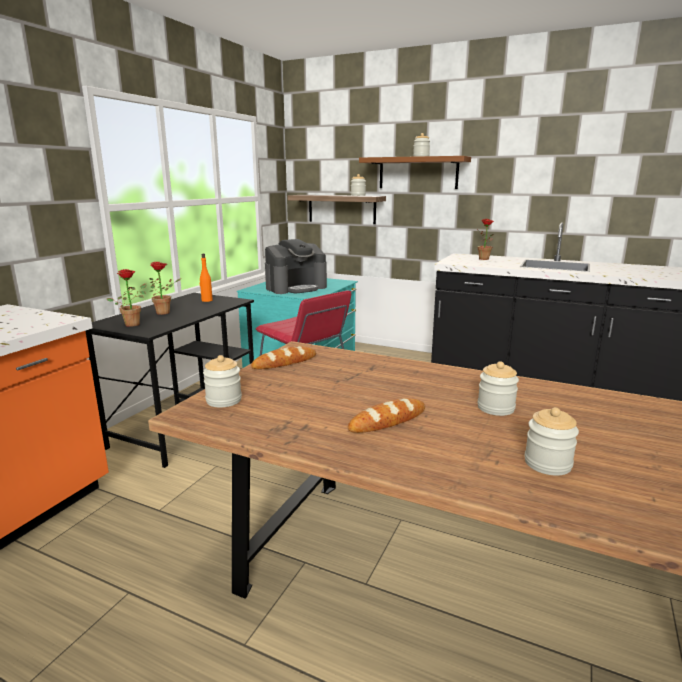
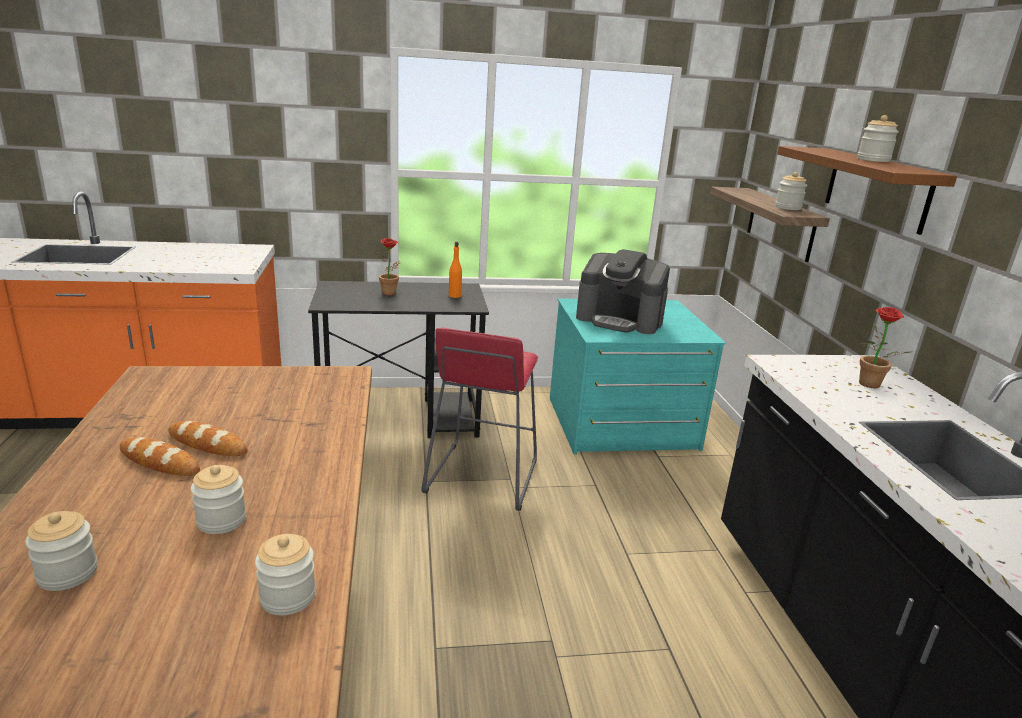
camera: 55 degrees right, 5 degrees up
(134, 323) = (343, 294): potted plant -> none
(224, 400) = (180, 380): jar -> jar (287, 597)
(285, 362) = (297, 379): bread -> bread (207, 444)

